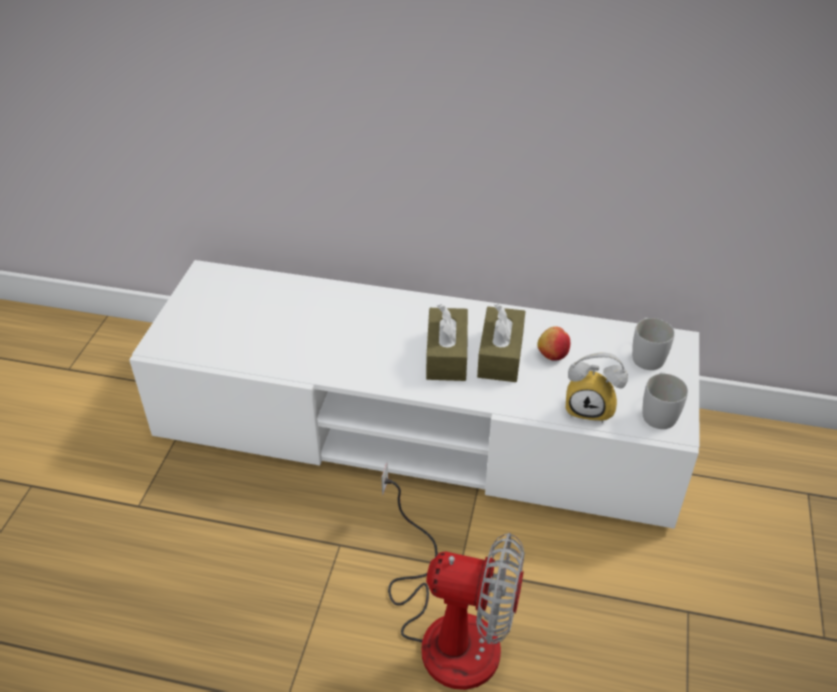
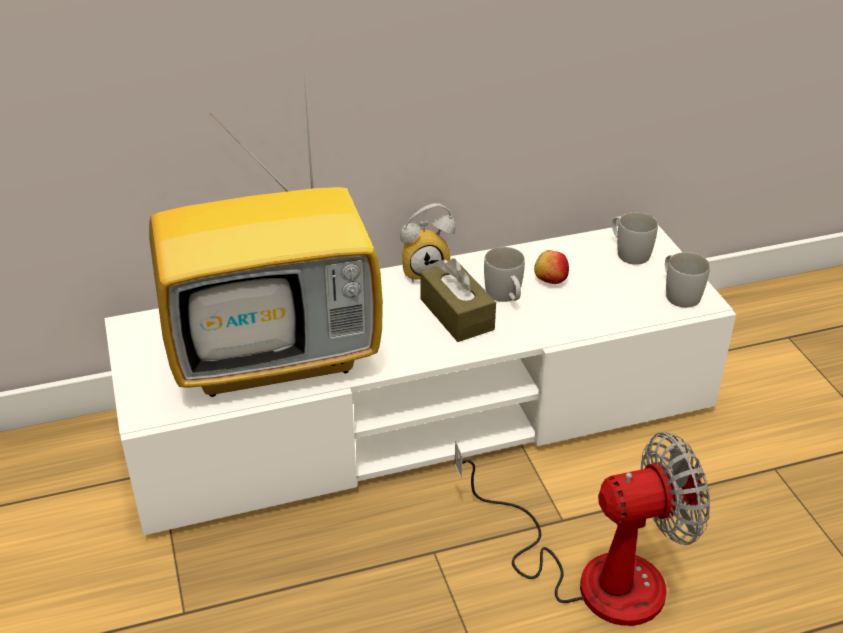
camera: 30 degrees left, 5 degrees down
(284, 336) = (277, 355): none -> television
(500, 355) = (505, 297): brown tissue box -> white mug
(591, 408) = (622, 311): alarm clock -> alarm clock (425, 270)

